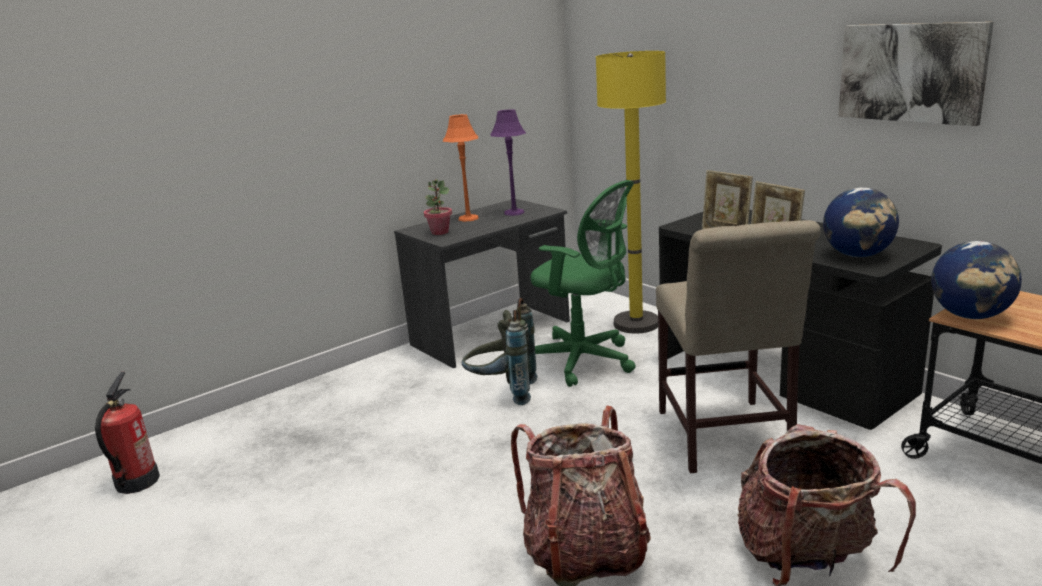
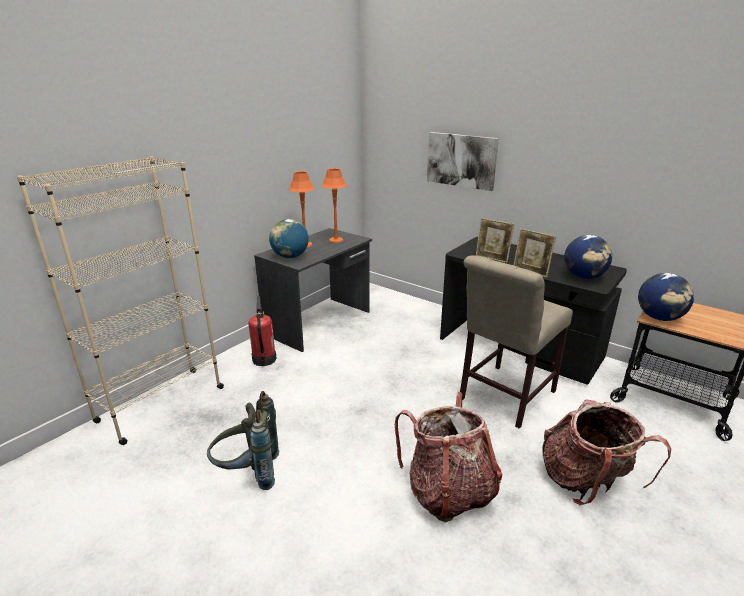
camera: 15 degrees left, 5 degrees up
(136, 482) = (82, 467): fire extinguisher -> fire extinguisher (264, 360)
(250, 420) = (161, 404): none -> beige bookcase
(440, 232) = (290, 257): potted plant -> globe
(503, 392) = (344, 370): grey backpack -> grey backpack (248, 473)
(514, 212) = (336, 240): purple table lamp -> orange table lamp
(584, 361) = (391, 342): green office chair -> none
(636, 324) = (414, 312): yellow floor lamp -> none
(725, 440) = (503, 397): beige chair -> beige chair turned 60 degrees clockwise
(911, 72) = (616, 160): picture -> picture (461, 160)

